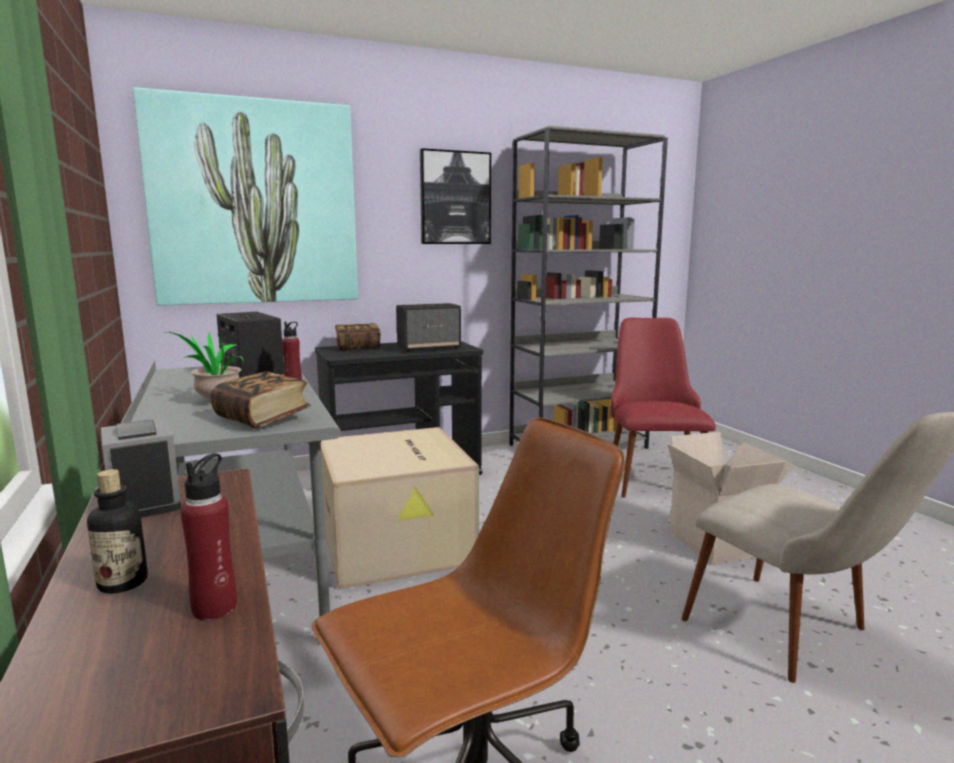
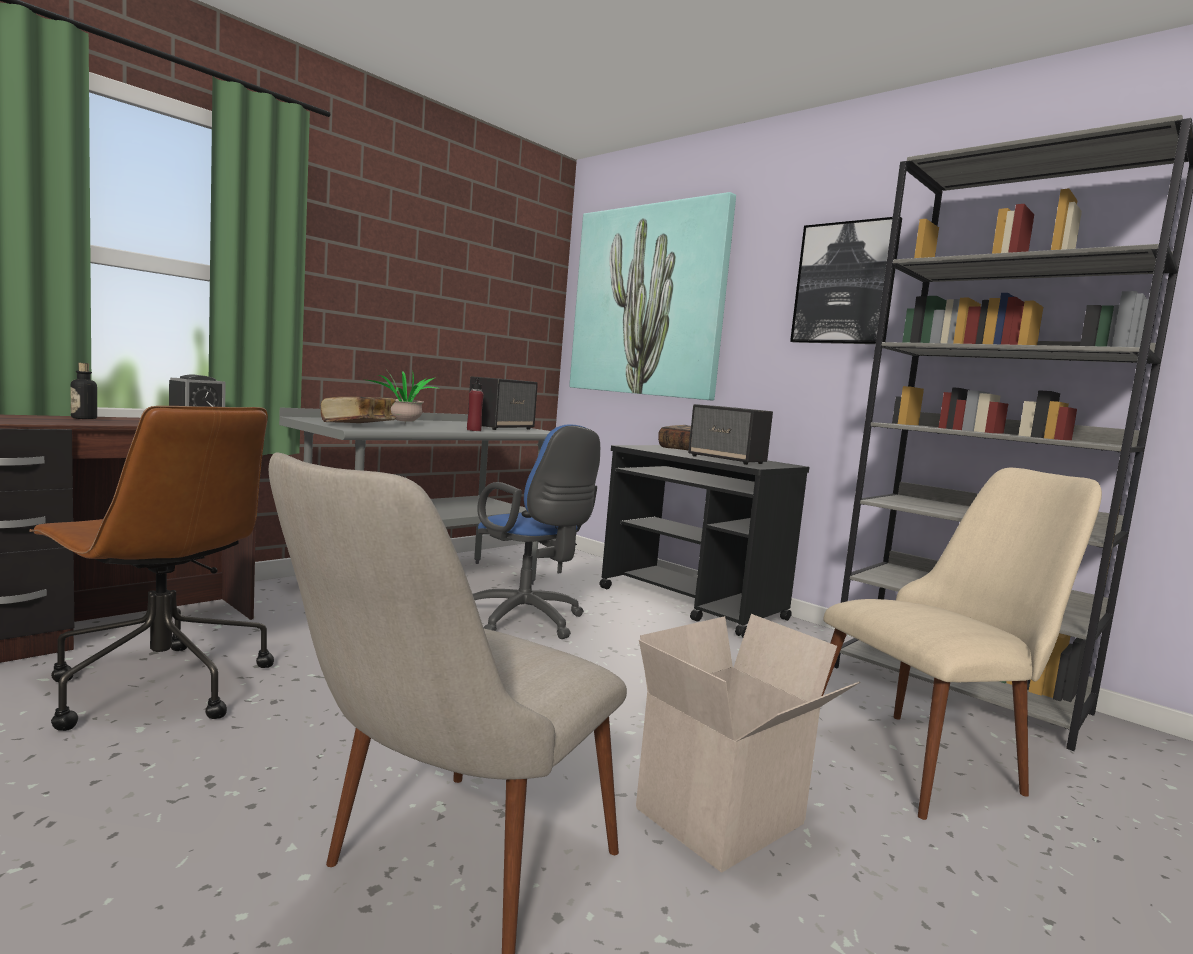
camera: 65 degrees right, 5 degrees down
(215, 607) = (43, 421): red bottle -> none
(398, 545) = (528, 621): cardboard box -> blue office chair
(652, 476) = (933, 756): red chair -> beige chair

